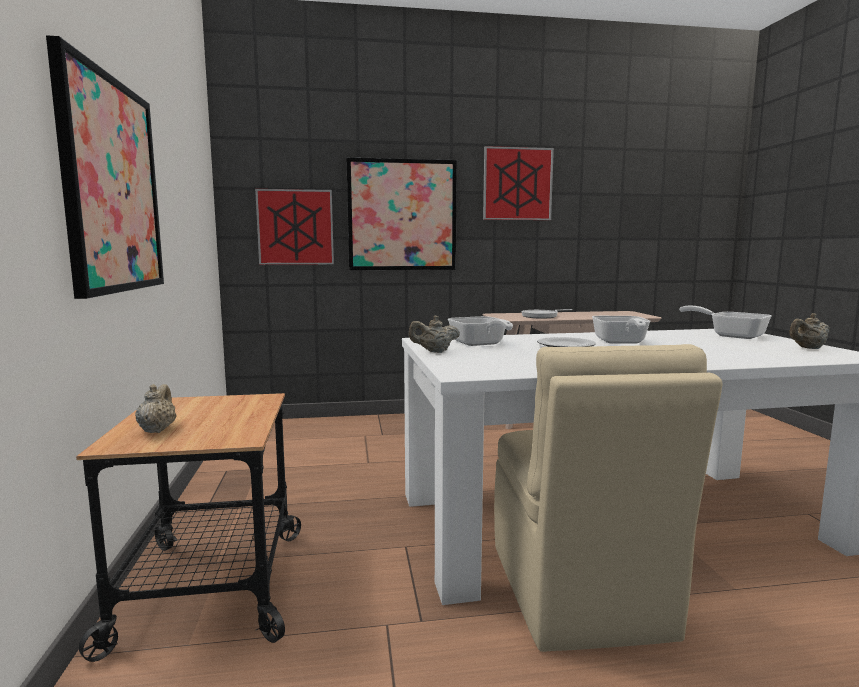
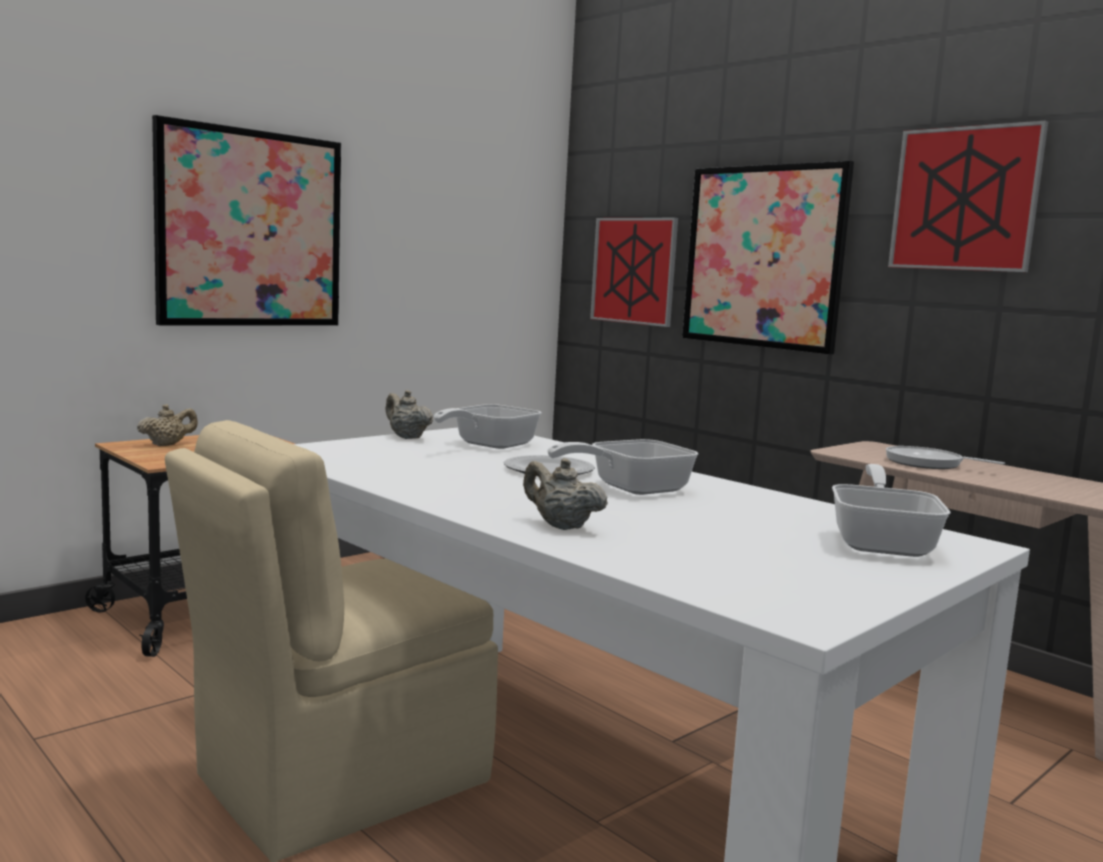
camera: 55 degrees right, 0 degrees up
(808, 348) = (823, 583): beige teapot -> beige teapot (561, 526)

